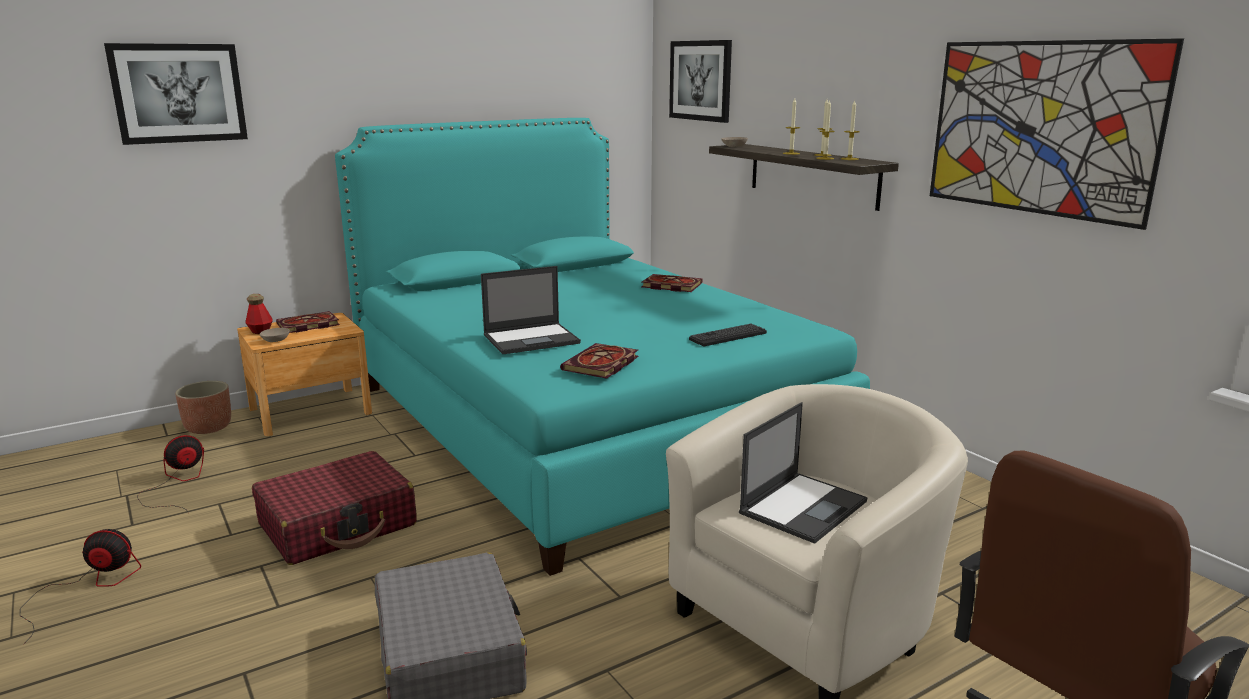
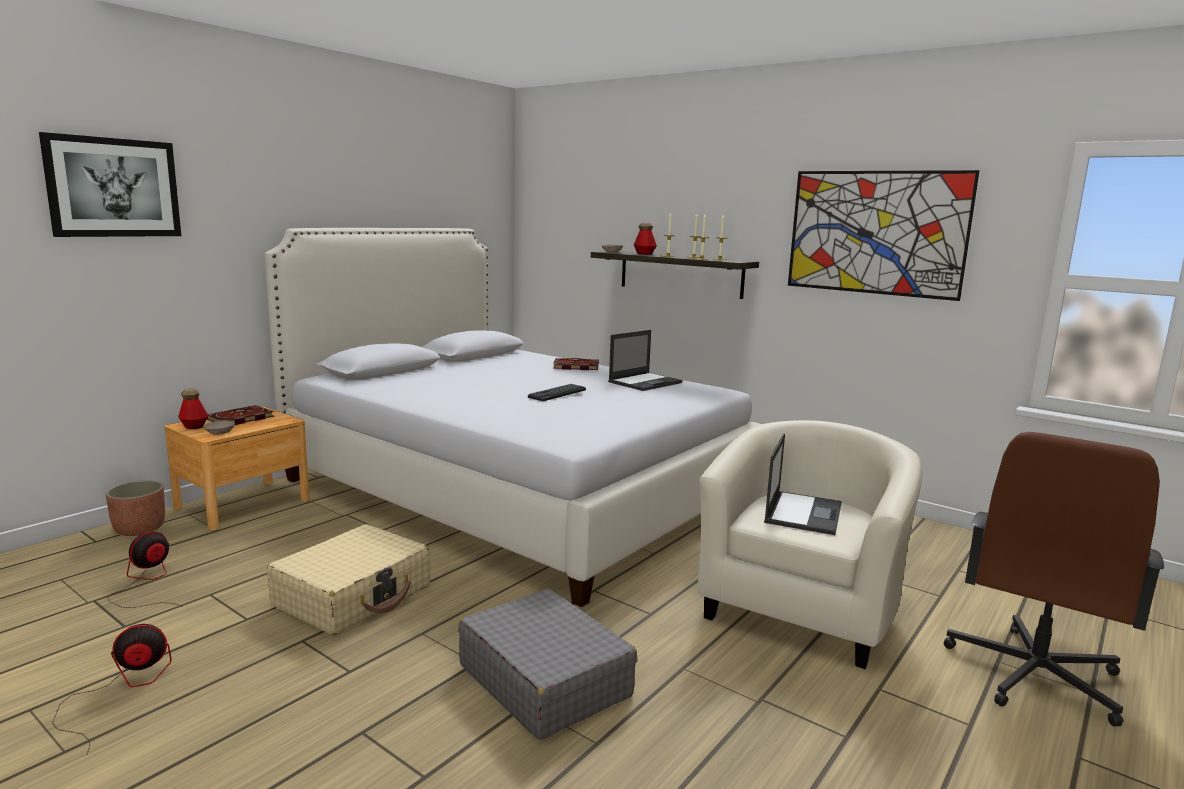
camera: 20 degrees left, 5 degrees down
(338, 525) = (354, 596): red suitcase -> beige suitcase
(532, 339) = (512, 408): laptop -> laptop (645, 382)
(582, 424) = (515, 490): turquoise bed -> white bed
(601, 365) = (593, 422): book -> none
(700, 80) = (567, 200): picture -> none
(728, 336) = (664, 398): keyboard -> keyboard (557, 393)
(768, 150) = (644, 254): none -> bottle

